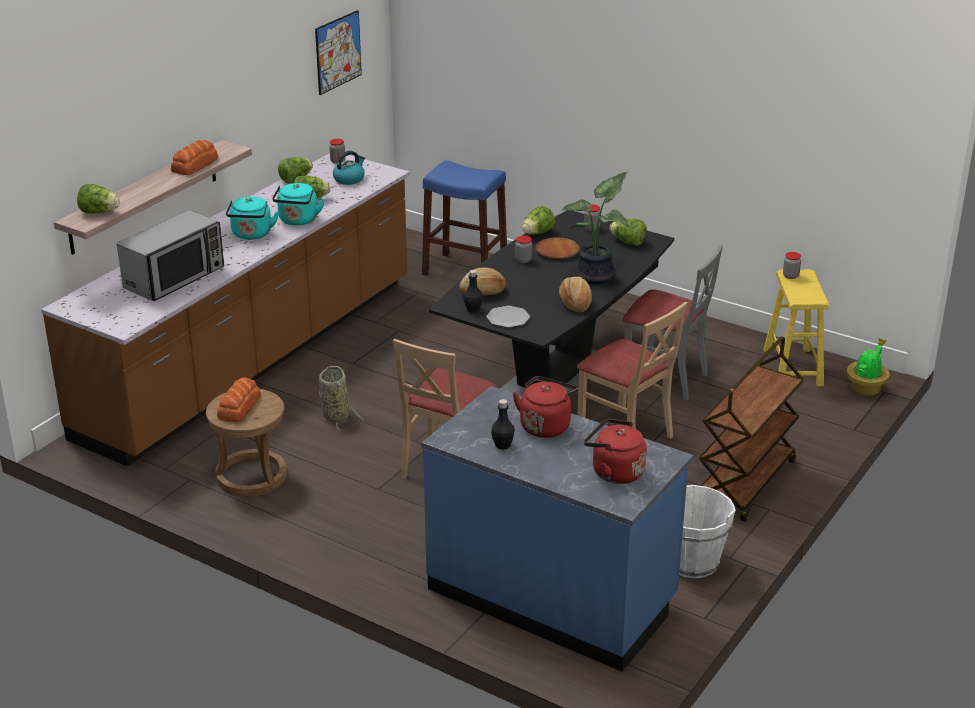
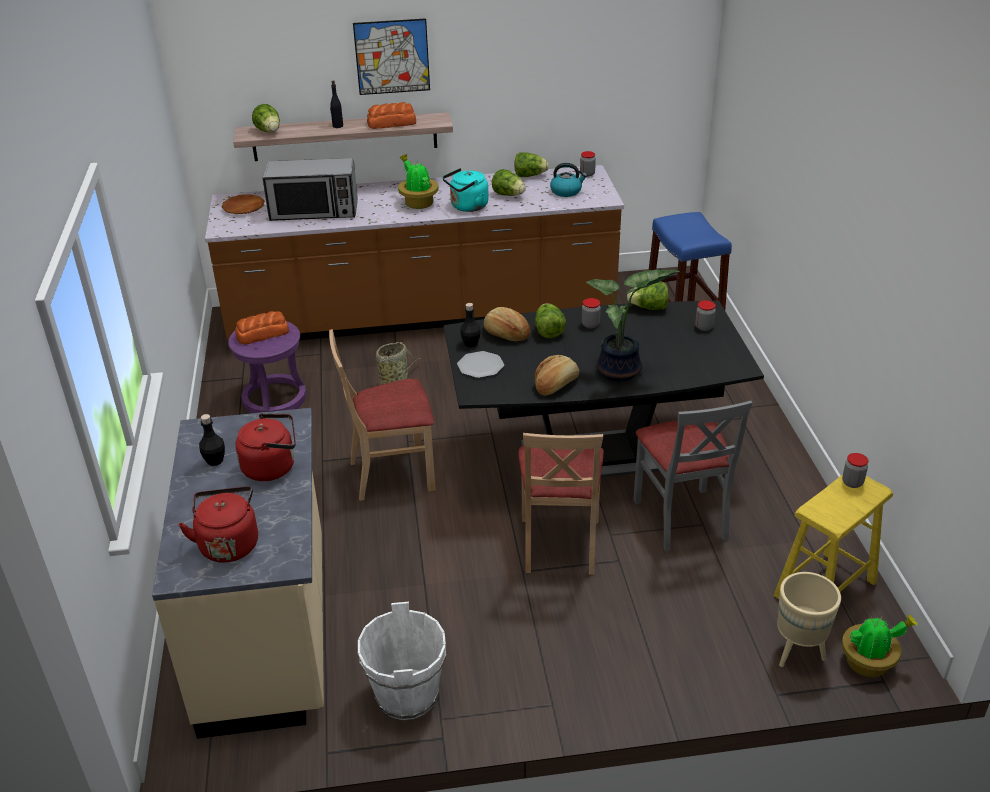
camera: 50 degrees right, 5 degrees up
(152, 184) = (337, 126): none -> black bottle
(251, 235) = (418, 203): turquoise kettle -> potted plant
(251, 476) = (274, 398): brown stool -> purple stool
(338, 52) = (628, 68): picture -> picture (392, 57)
(552, 596) = (269, 633): blue counter -> beige counter
(557, 251) = (633, 332): brown plate -> brown plate (243, 207)
(628, 242) = (710, 356): lettuce -> lettuce (548, 331)
(746, 484) = (576, 665): brown cart -> none
(830, 404) = (798, 652): none -> beige planter

